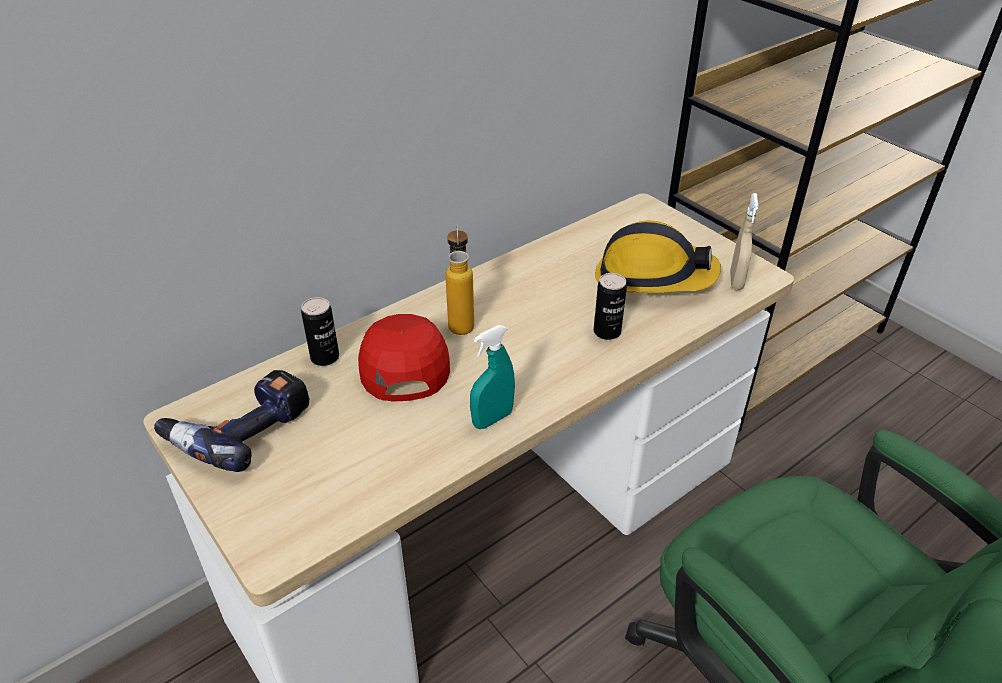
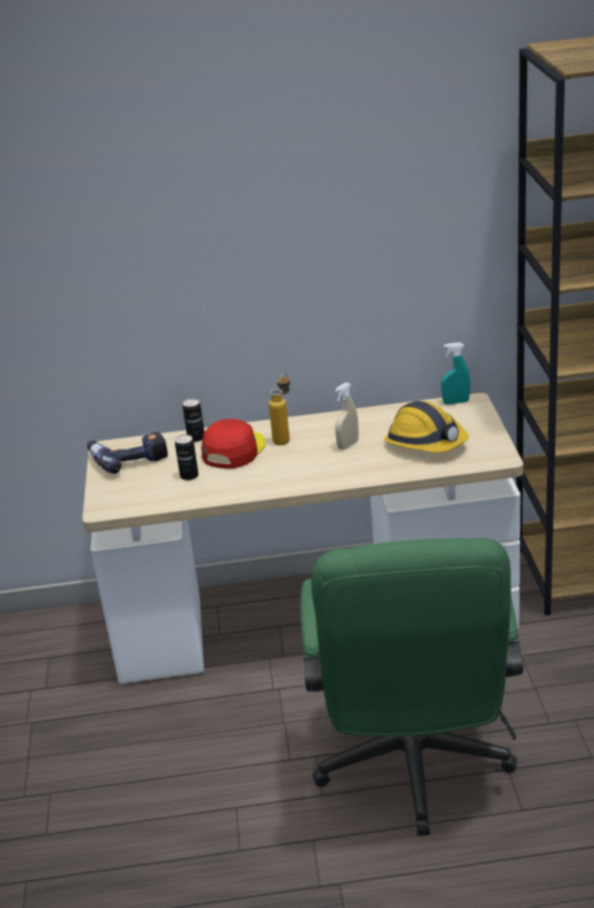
camera: 35 degrees right, 10 degrees down
(492, 419) = (252, 487): turquoise spray bottle -> turquoise spray bottle (456, 402)
(607, 332) = (362, 464): can -> can (189, 476)
(736, 281) = (478, 457): beige spray bottle -> beige spray bottle (348, 445)

